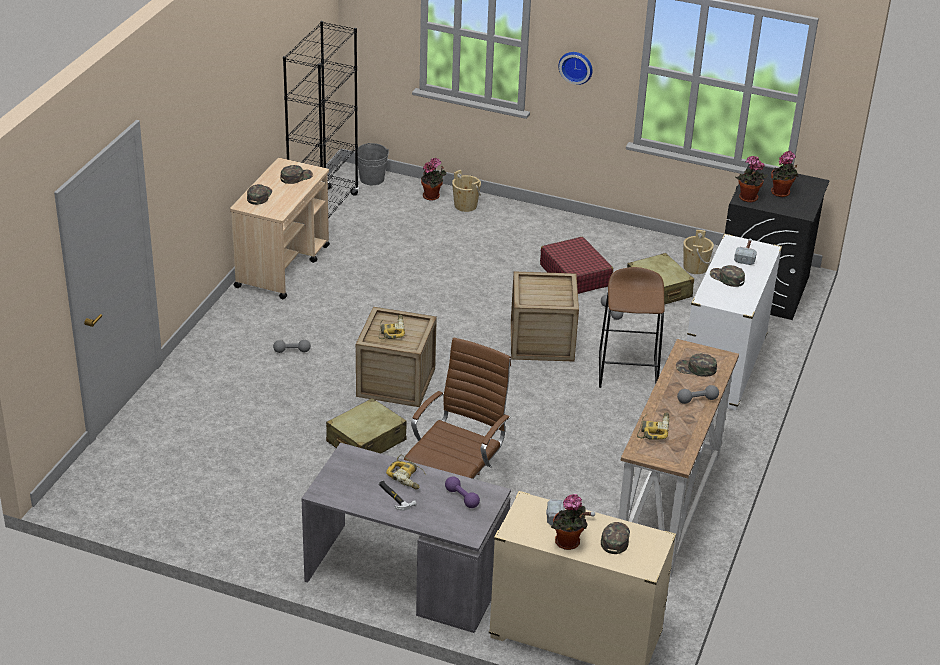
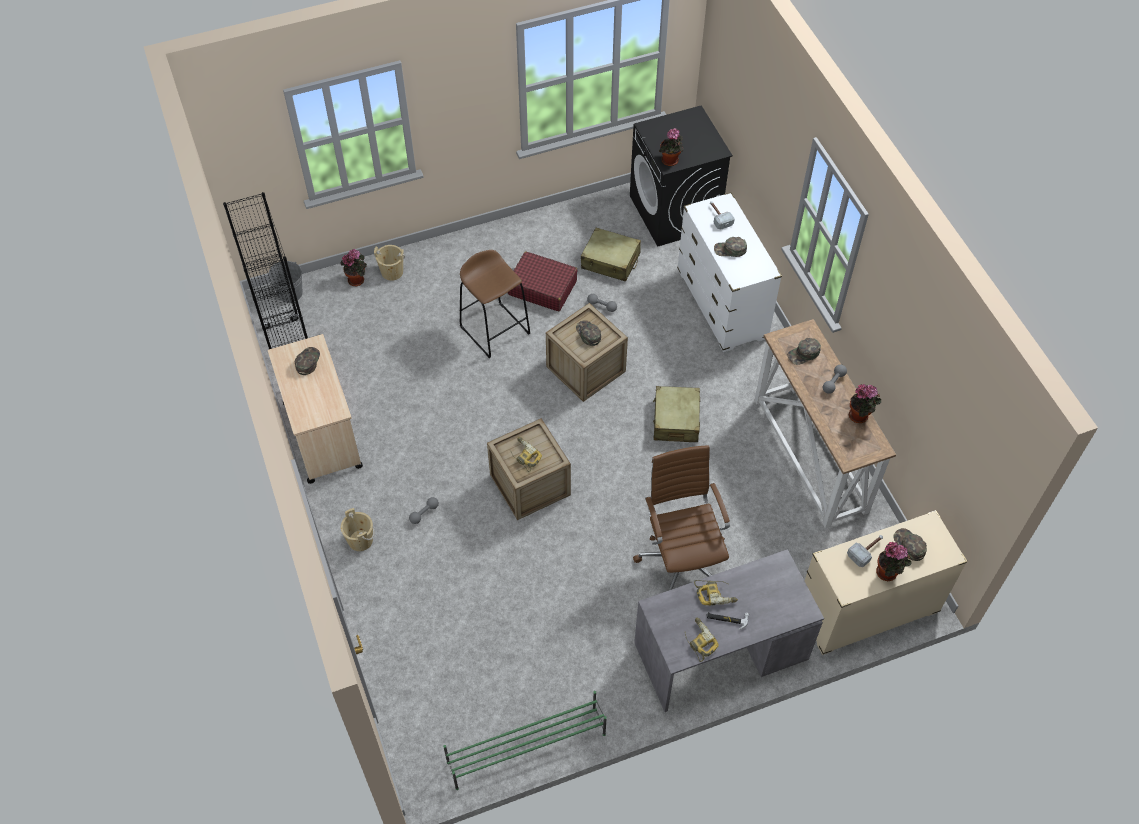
camera: 40 degrees left, 20 degrees up
(169, 529) = (525, 748): none -> green shoe rack
(259, 196) = (302, 403): green cap -> green cap (588, 334)
(366, 441) = (569, 556): beige suitcase -> beige suitcase (676, 420)
(462, 498) = (768, 583): purple dumbbell -> none
(576, 66) = (459, 116): wall clock -> none
(628, 371) = (668, 354): brown stool -> brown stool (495, 330)
(653, 429) = (836, 431): power drill -> power drill (699, 641)
(695, 267) = (612, 222): beige bucket -> beige bucket (360, 540)
(781, 193) = (686, 141): potted plant -> potted plant (860, 416)

